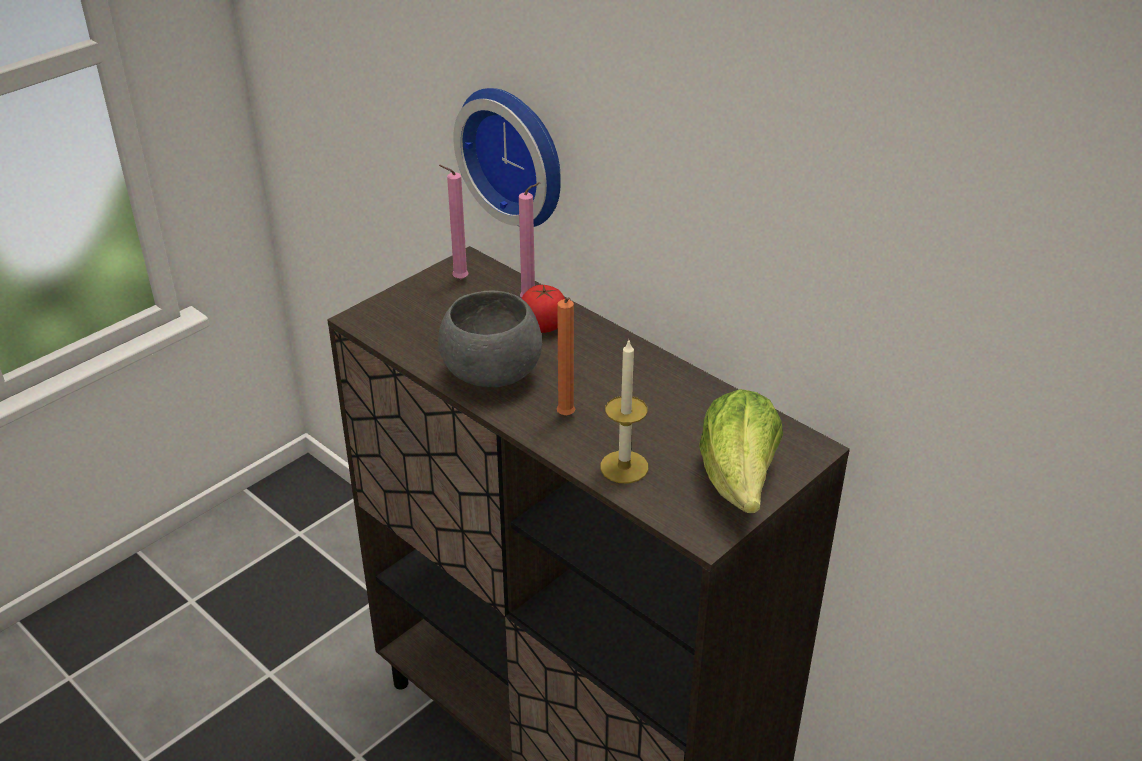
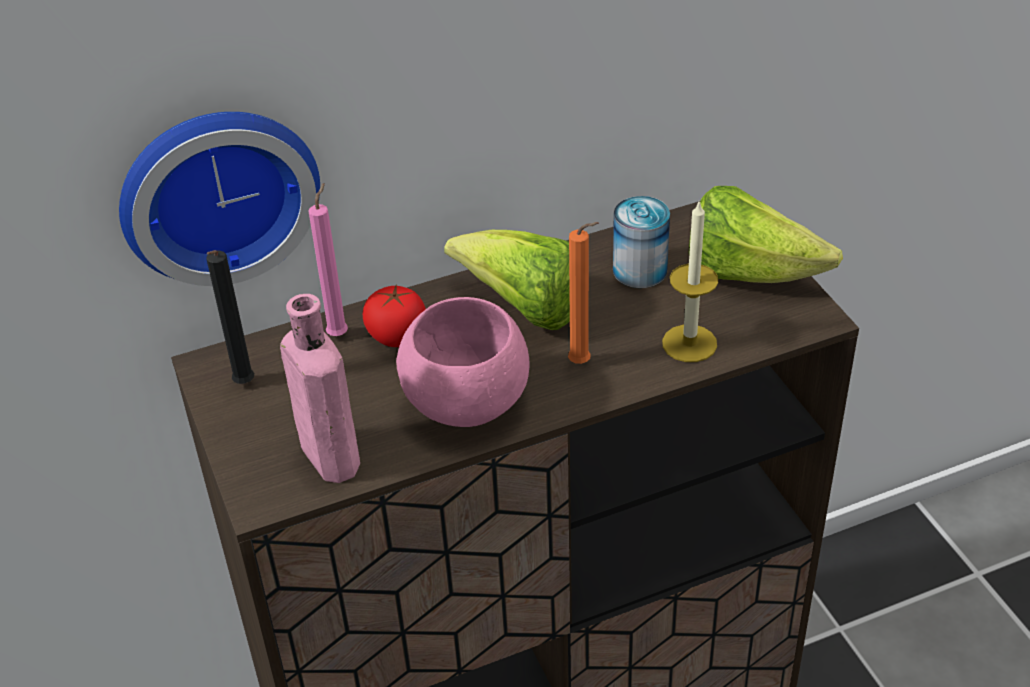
camera: 65 degrees left, 5 degrees up
(412, 331) = (328, 454): none -> pink bottle
(458, 280) = (243, 385): pink candle -> black candle
(491, 374) = (465, 403): grey bowl -> pink bowl
(611, 373) = (524, 308): none -> lettuce
(697, 419) = (639, 270): none -> can

